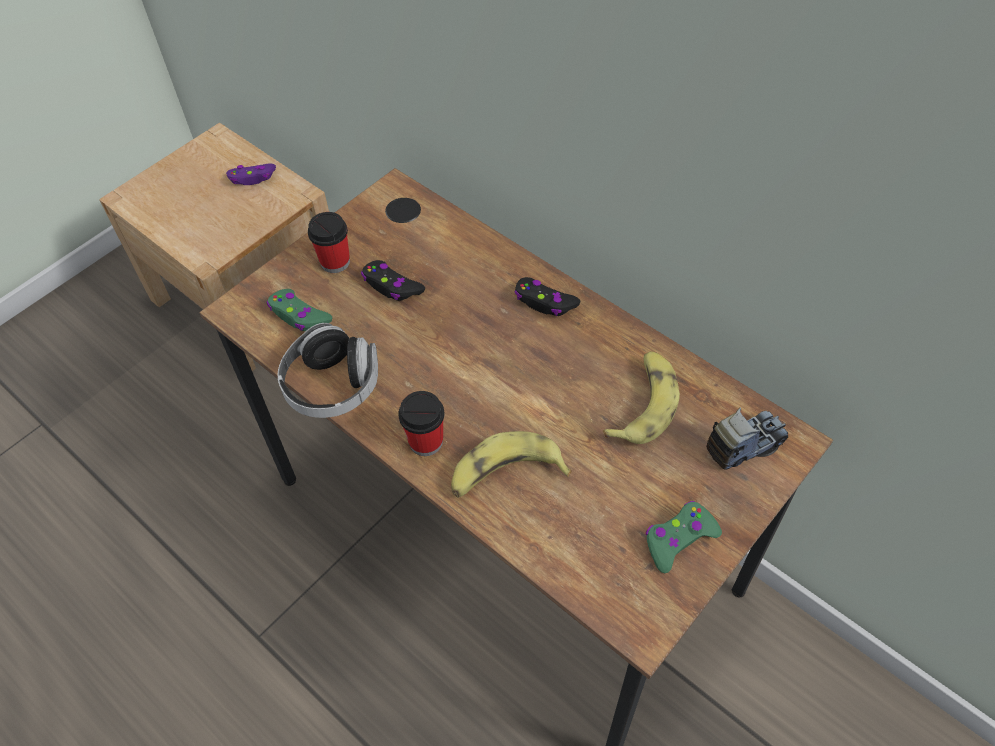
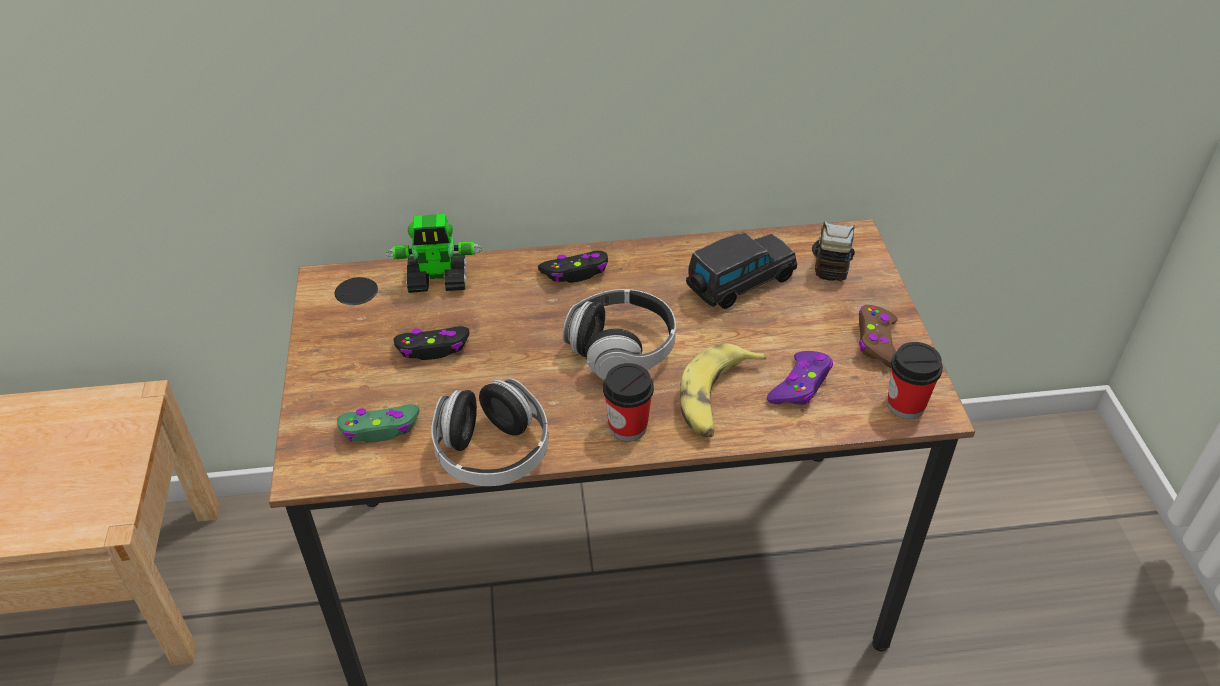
camera: 50 degrees left, 10 degrees down
(252, 178) = (62, 420): purple game controller -> purple game controller (800, 385)
(335, 262) = (351, 368): cup -> cup (905, 405)
(456, 240) = (438, 280): none -> toy robot
(495, 384) = (621, 350): none -> headphones
(643, 404) = (739, 284): banana -> black toy car
(679, 539) = (877, 342): green game controller -> brown game controller

